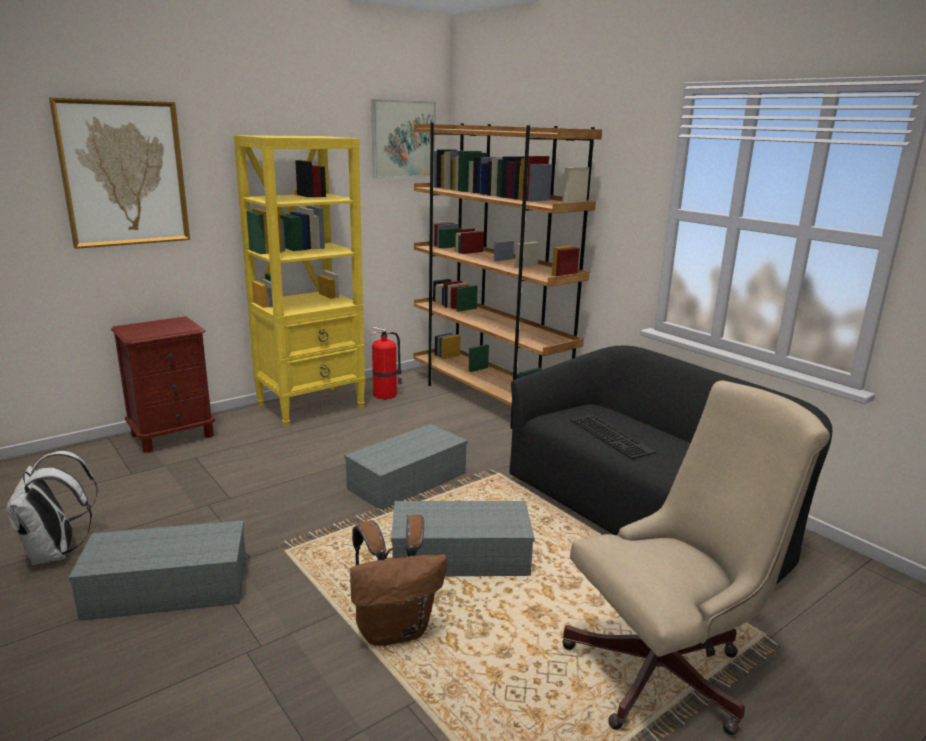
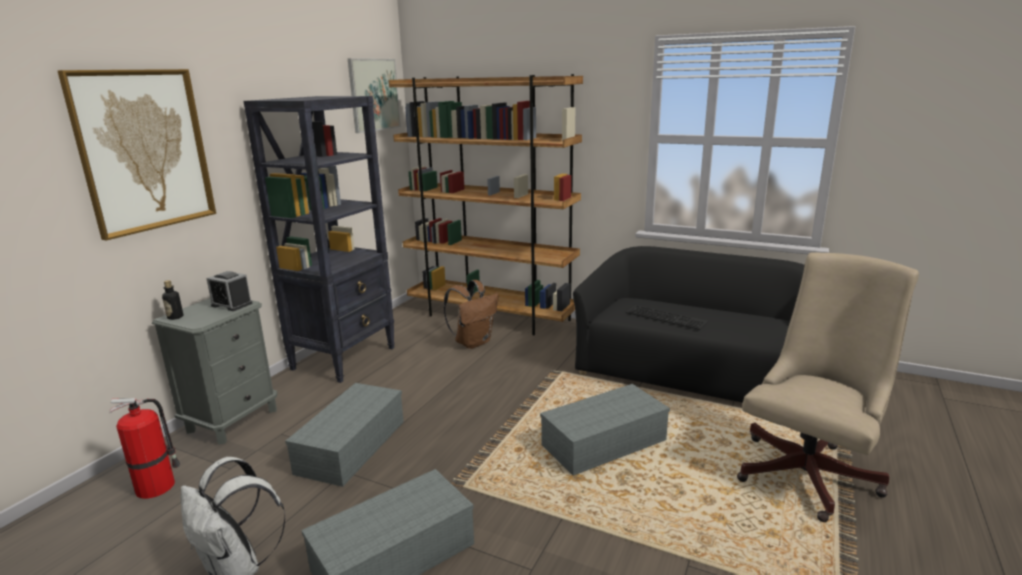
camera: 25 degrees left, 0 degrees up
(128, 327) = (175, 317): none -> bottle
(173, 435) = (233, 420): brown nightstand -> grey nightstand
(180, 326) = (232, 304): none -> alarm clock
(312, 406) = (345, 358): yellow bookcase -> black bookcase
(386, 395) = (402, 332): fire extinguisher -> fire extinguisher (157, 486)
(395, 629) = (617, 514): brown backpack -> brown backpack (473, 342)
(408, 479) = (498, 397): grey storage box -> grey storage box (351, 445)

